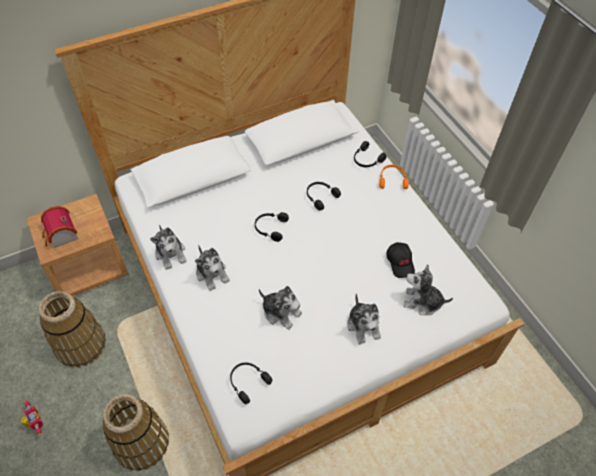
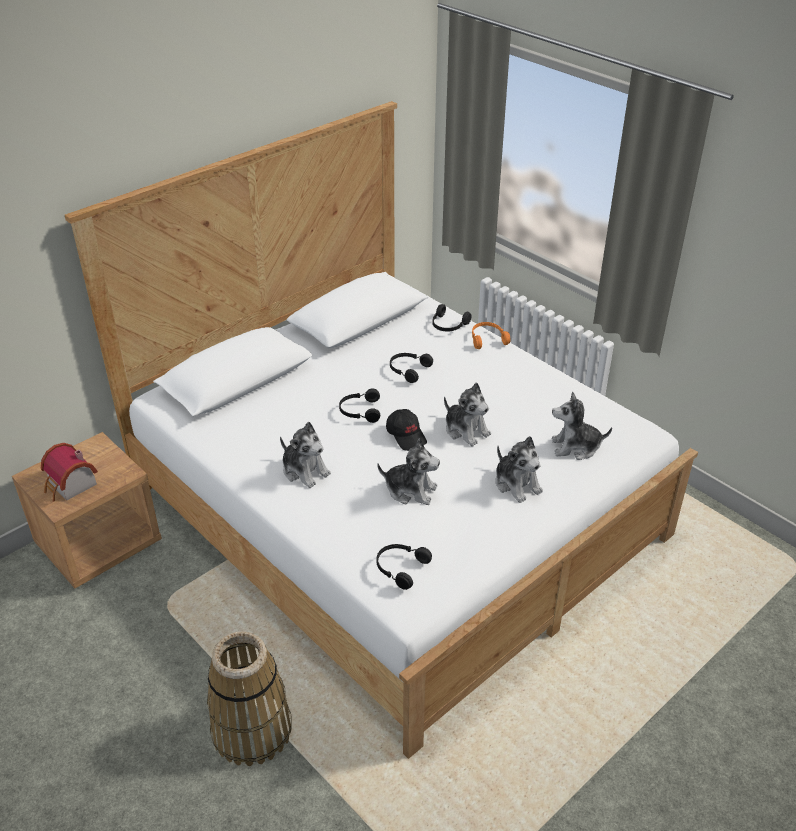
camera: 15 degrees left, 15 degrees down
(35, 424) = (87, 746): toy robot -> none
(80, 344) = (119, 636): basket -> none
(171, 253) = (241, 461): plush toy -> plush toy (466, 430)
(400, 263) = (533, 415): black cap -> black cap (406, 435)

